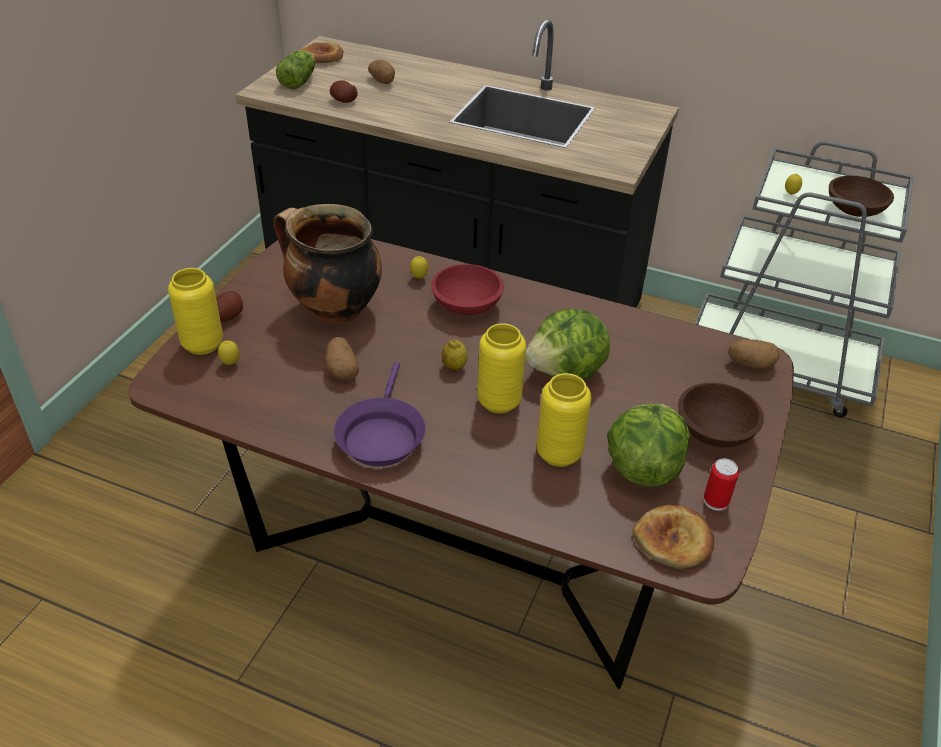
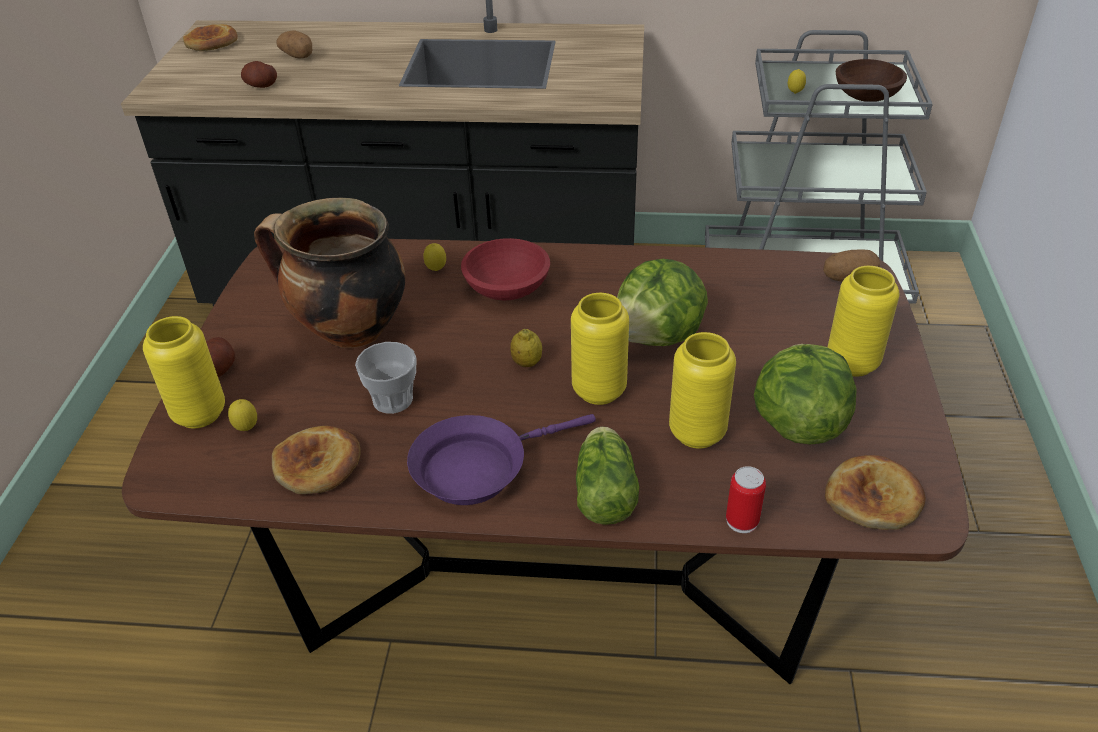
camera: 15 degrees left, 0 degrees up
(268, 402) = (317, 465): none -> bread
(299, 81) = (196, 74): lettuce -> lettuce (605, 490)
(342, 369) = (393, 400): potato -> cup
(381, 435) = (478, 467): purple frying pan -> purple frying pan turned 75 degrees clockwise
(715, 433) = (852, 363): brown bowl -> yellow vase
(716, 501) = (894, 439): can -> can (742, 521)

